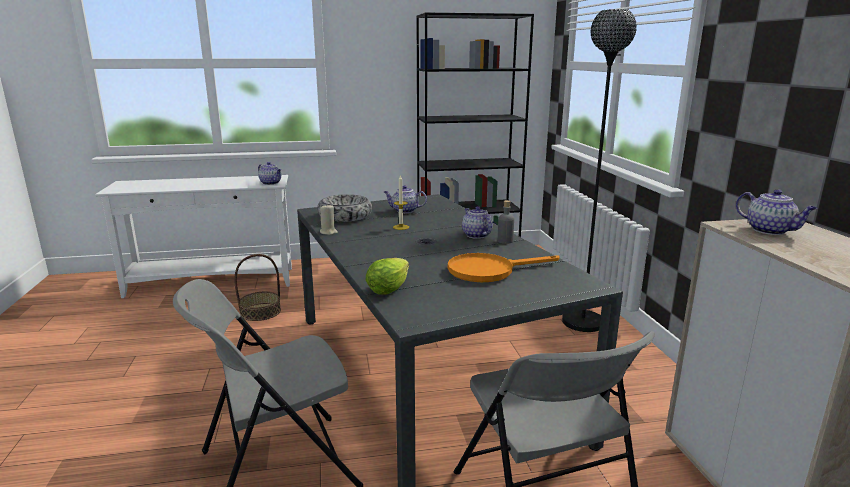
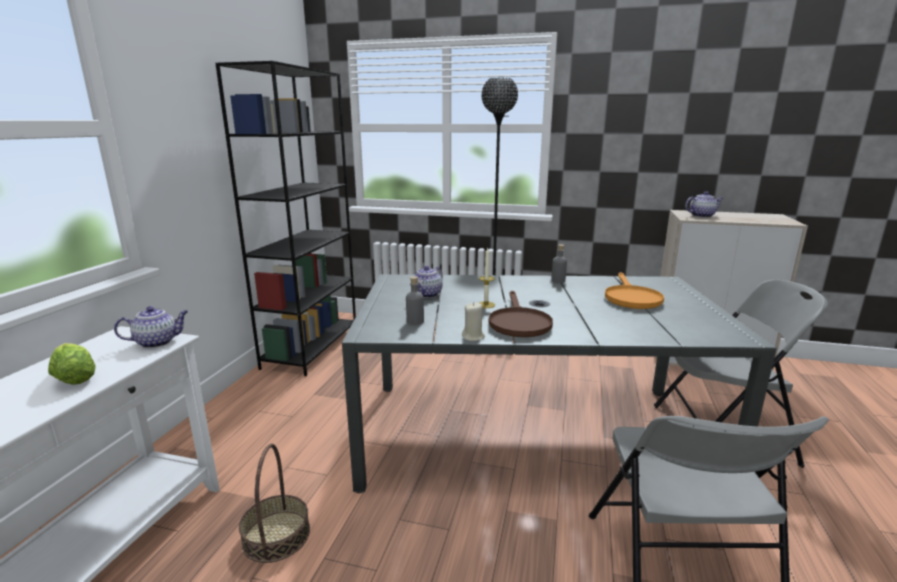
camera: 65 degrees left, 0 degrees up
(345, 216) = (415, 321): bowl -> grey bottle
(370, 239) = (518, 322): none -> brown frying pan
(391, 287) = (664, 334): lettuce -> lettuce (76, 375)
(476, 235) = (535, 285): teapot -> none

